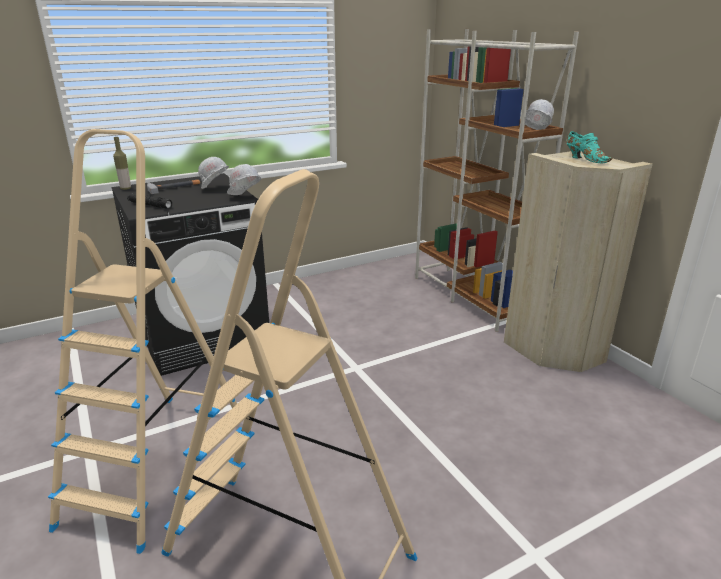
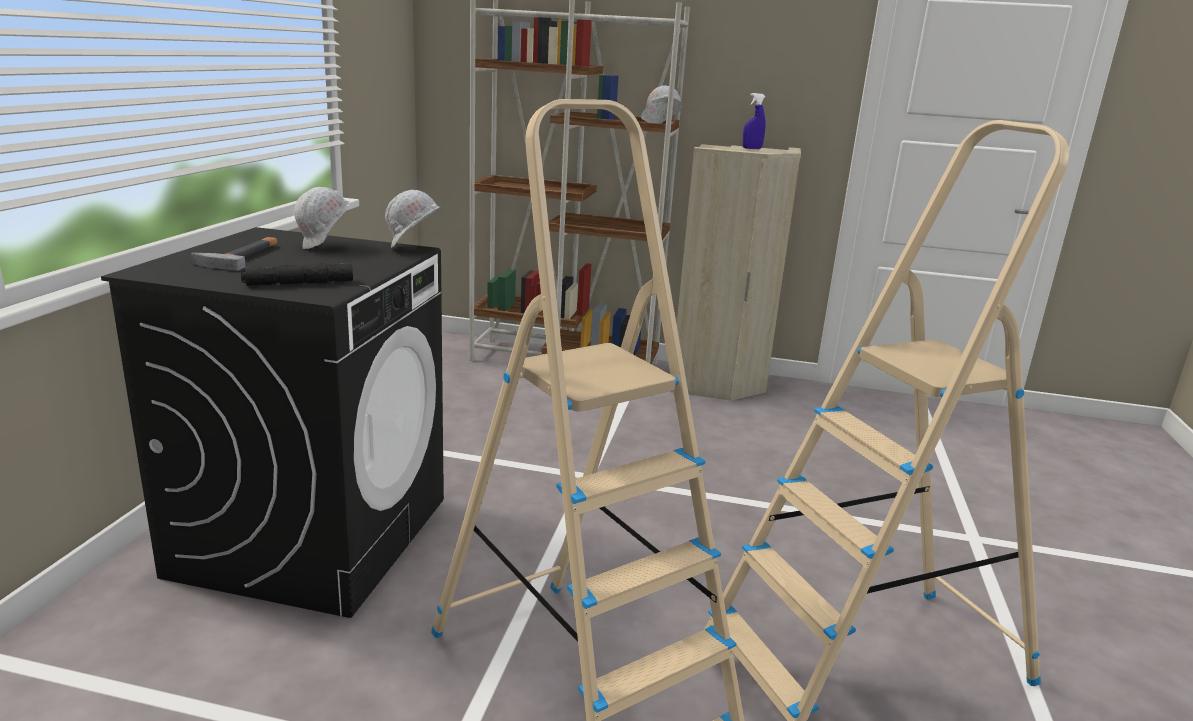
camera: 50 degrees left, 5 degrees down
(125, 188) = (148, 273): bottle -> none
(585, 159) = (752, 148): turquoise shoe -> blue spray bottle

